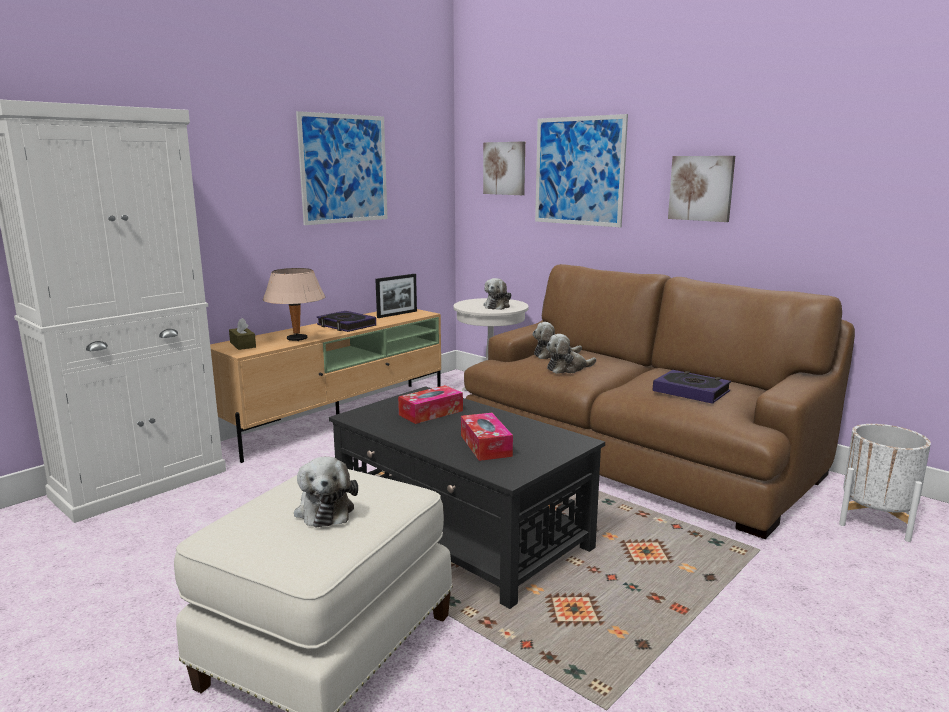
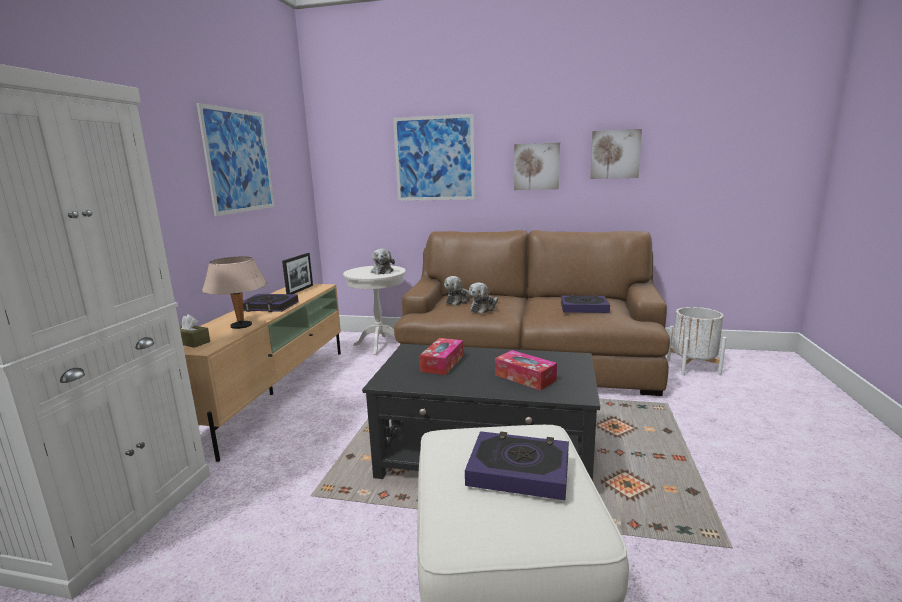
camera: 30 degrees left, 0 degrees up
(325, 509) = (518, 470): plush toy -> book
(505, 168) = (364, 159): picture -> picture (615, 154)

